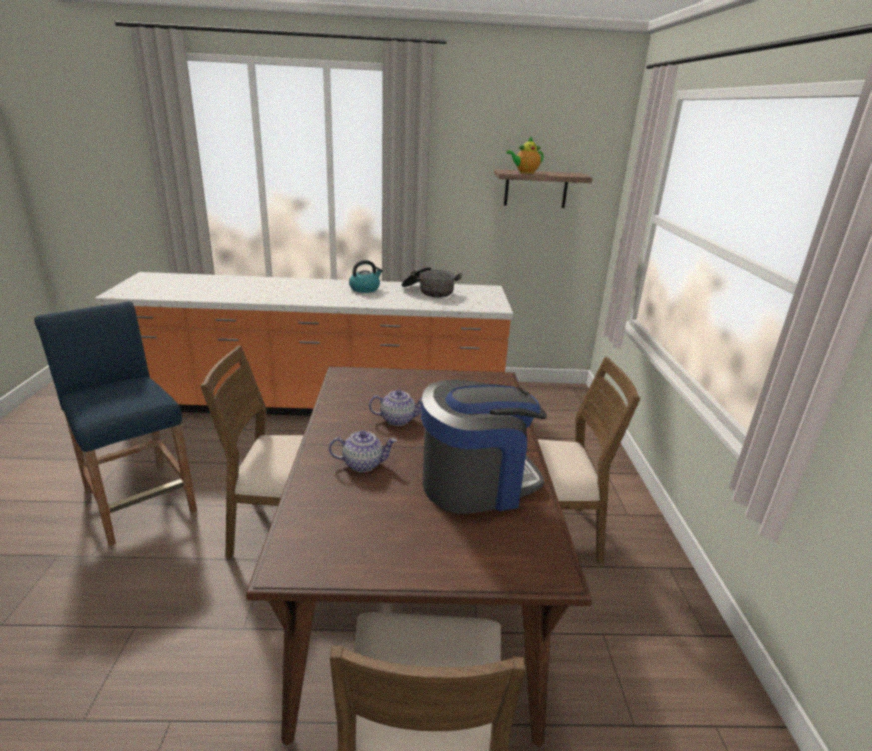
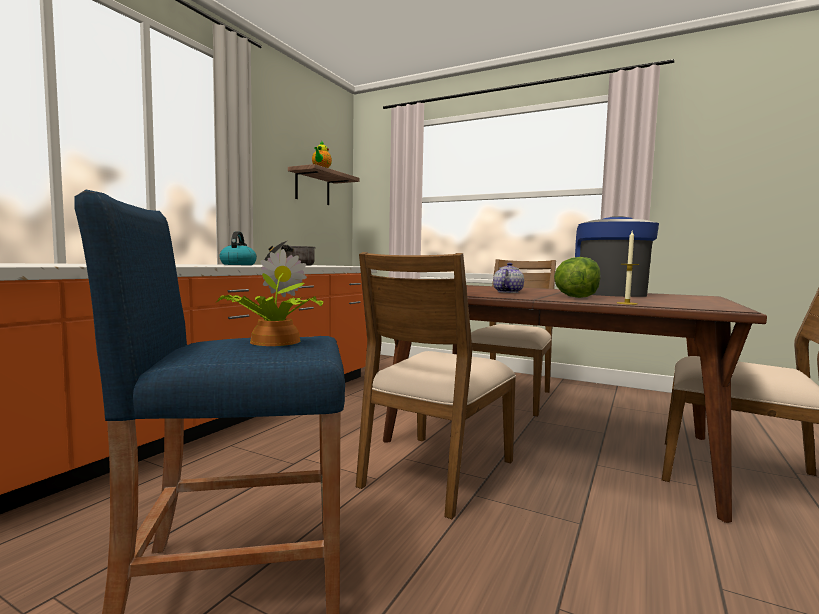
camera: 60 degrees left, 20 degrees down
(116, 398) = (272, 342): none -> potted plant
(299, 497) = (627, 303): none -> candle
(363, 464) = (576, 297): teapot -> lettuce

